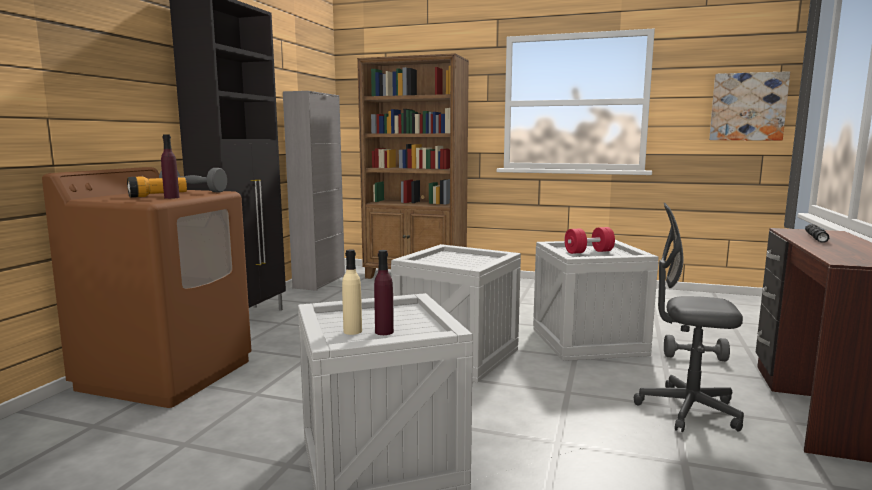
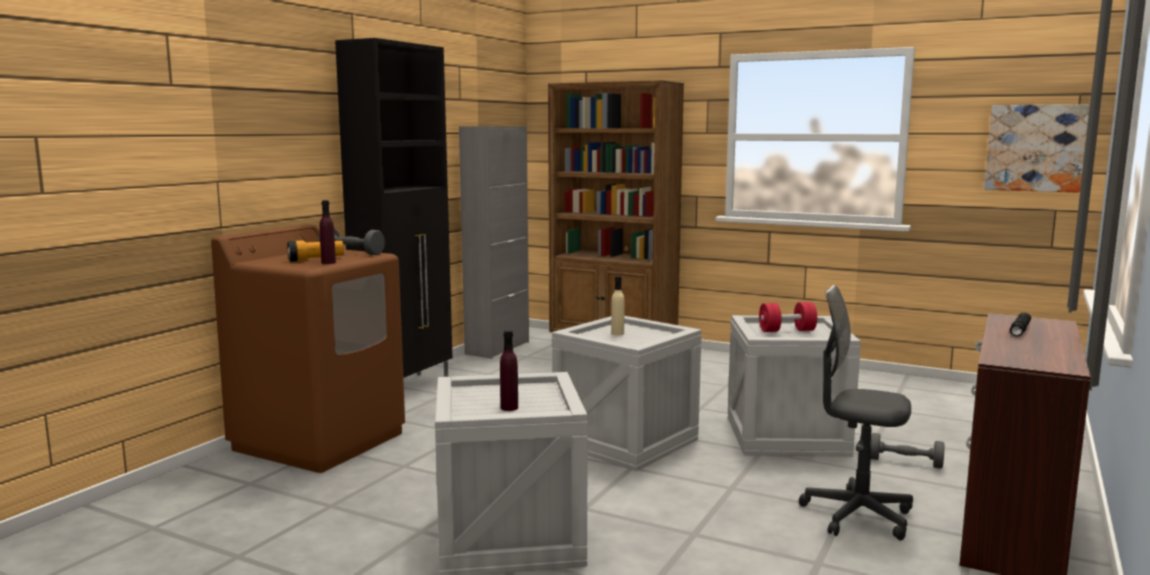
camera: 10 degrees right, 0 degrees up
(352, 331) = (480, 405): beige bottle -> beige bottle (617, 333)

